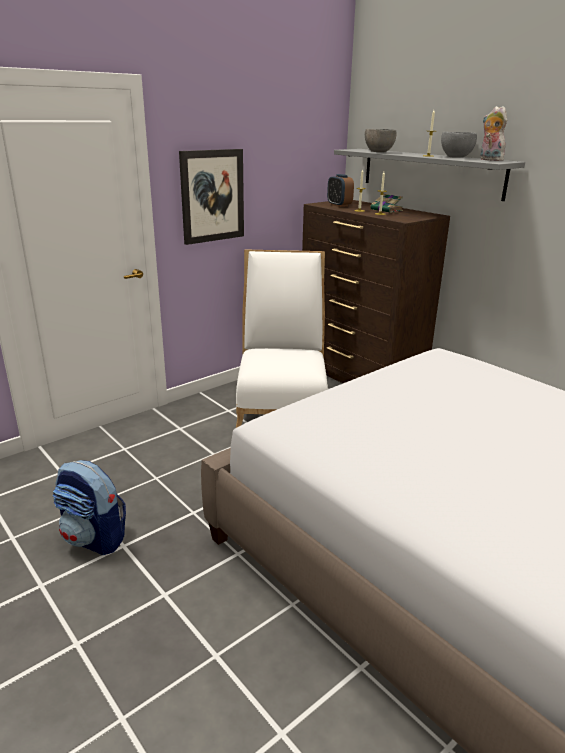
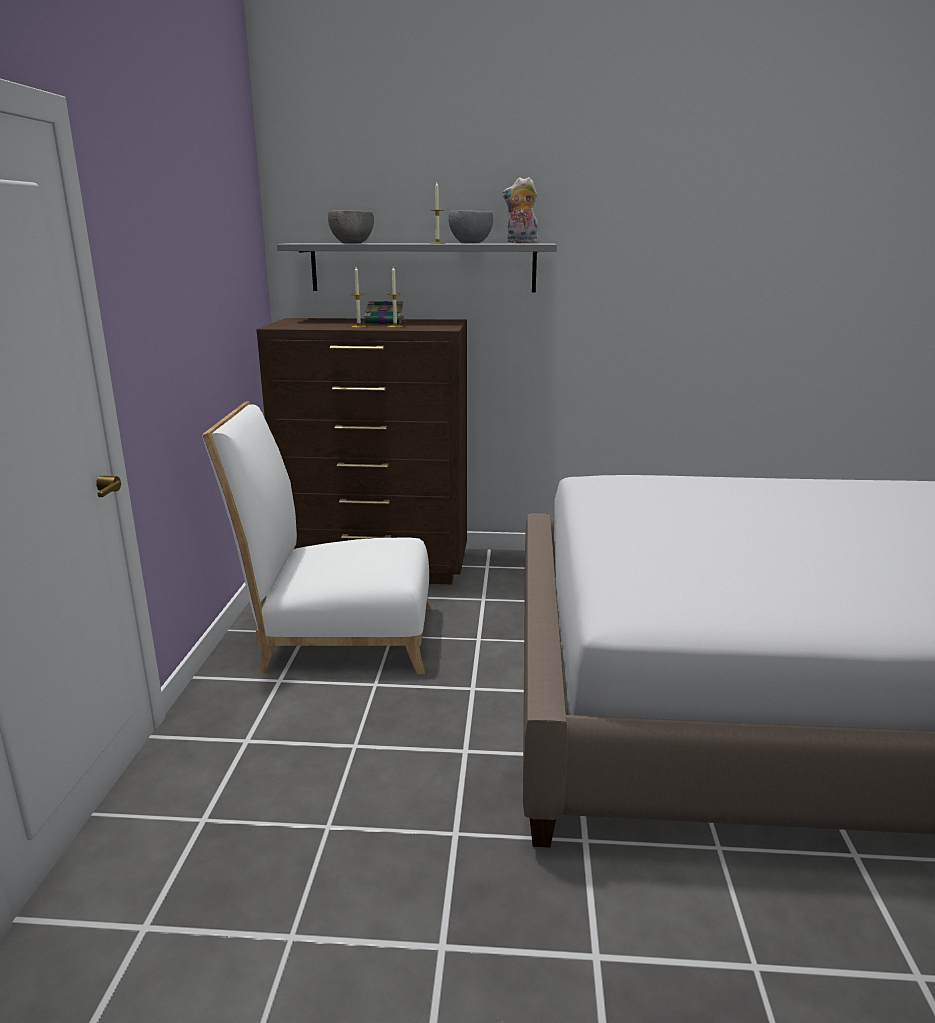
camera: 45 degrees left, 5 degrees down
(94, 538) = (384, 973): backpack -> none
(212, 196) = (166, 325): picture -> none
(282, 403) = (337, 637): white chair -> white chair turned 45 degrees counterclockwise
(339, 205) = (309, 324): alarm clock -> none

